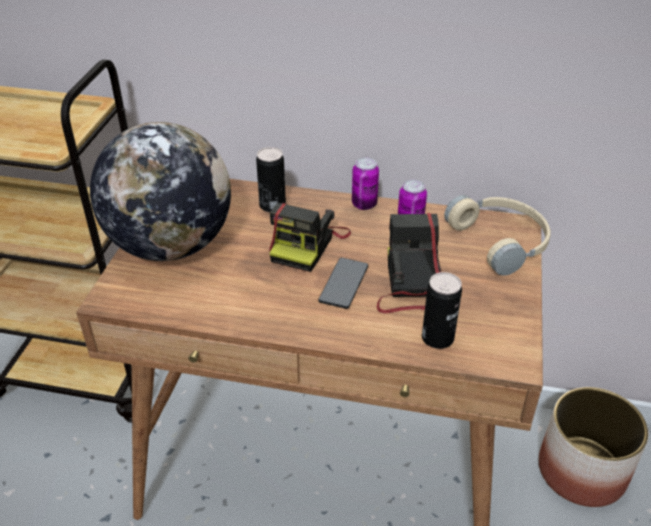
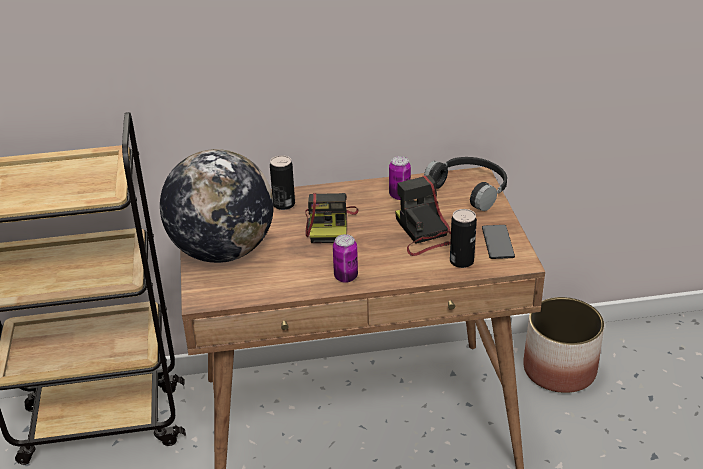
camera: 20 degrees left, 5 degrees down
(344, 284) = (375, 244): phone -> phone (498, 243)
(364, 204) = (355, 187): can -> can (346, 277)
(501, 241) = (470, 189): beige headphones -> black headphones

